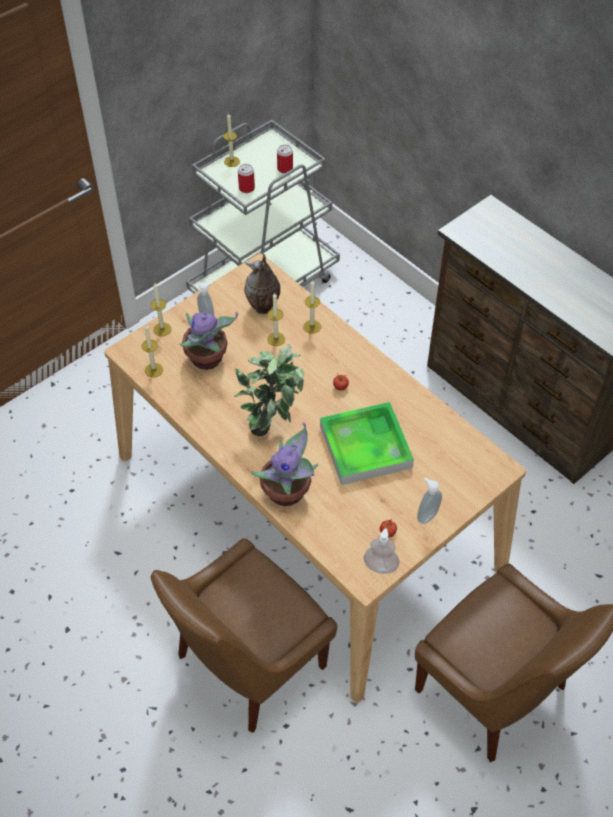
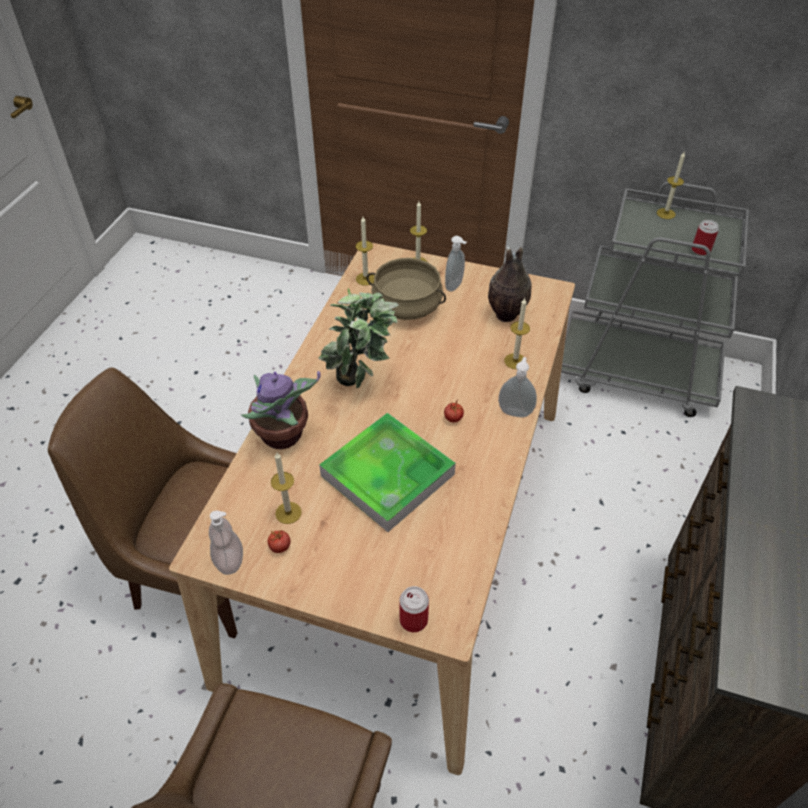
camera: 60 degrees right, 5 degrees down
(207, 359) = (406, 306): potted plant -> beige cooking pot
(246, 188) = (643, 237): can -> can (413, 620)
(276, 339) = (474, 342): candle -> candle (288, 513)
(426, 515) = (327, 576): soap dispenser -> soap dispenser (515, 411)

